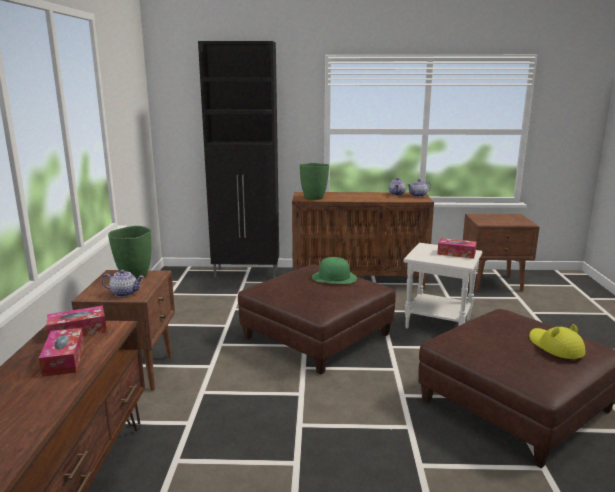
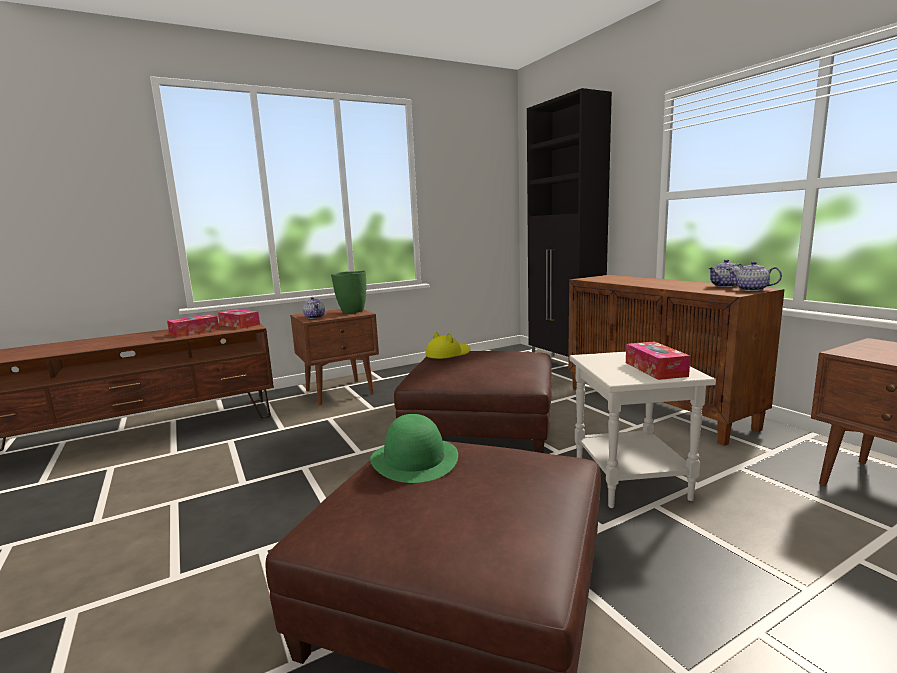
camera: 60 degrees right, 5 degrees down
(313, 198) = (601, 279): green vase -> none
(334, 277) = (508, 362): green hat -> green hat (414, 459)
(555, 346) = (460, 515): yellow hat -> yellow hat (448, 354)

